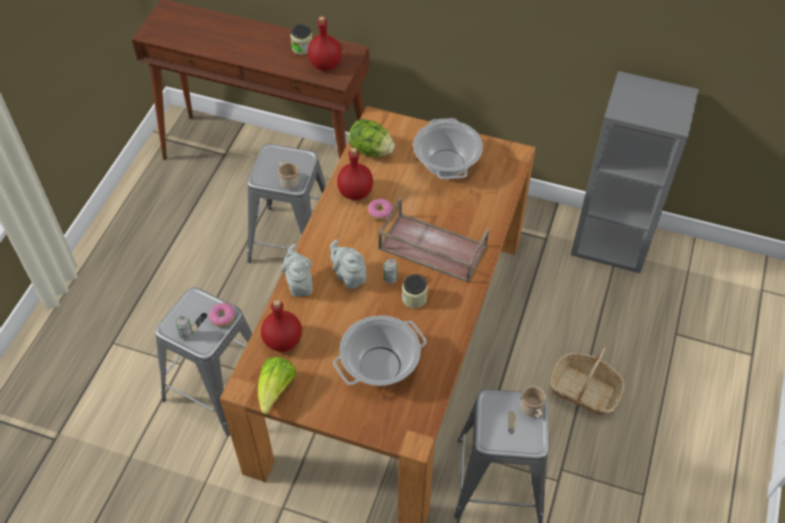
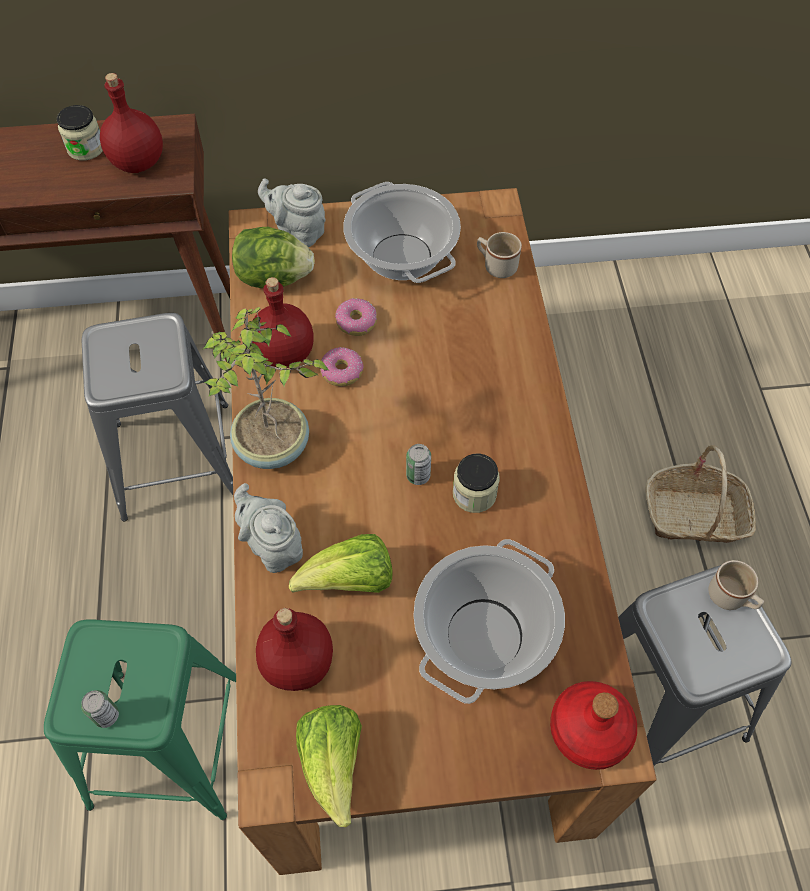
camera: 25 degrees left, 5 degrees up
(218, 387) = (170, 744): grey stool -> green stool
(222, 317) = (156, 655): donut -> donut (356, 322)
(288, 181) = (154, 374): beige mug -> beige mug (496, 265)
(324, 237) = (273, 448): none -> potted plant
(328, 314) = (350, 581): none -> lettuce
(349, 276) = (350, 499): grey teapot -> grey teapot (298, 232)
(406, 428) = (588, 730): none -> red bottle
(431, 248) = (454, 399): brown tray -> none
(611, 241) = (614, 295): grey bookcase -> none

